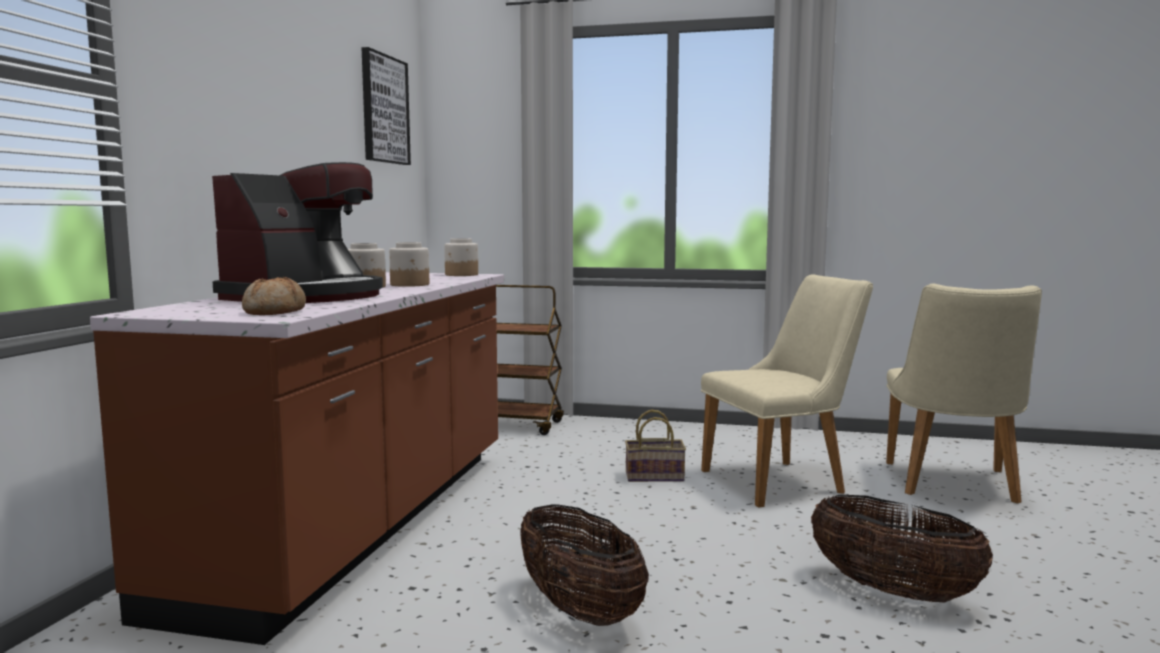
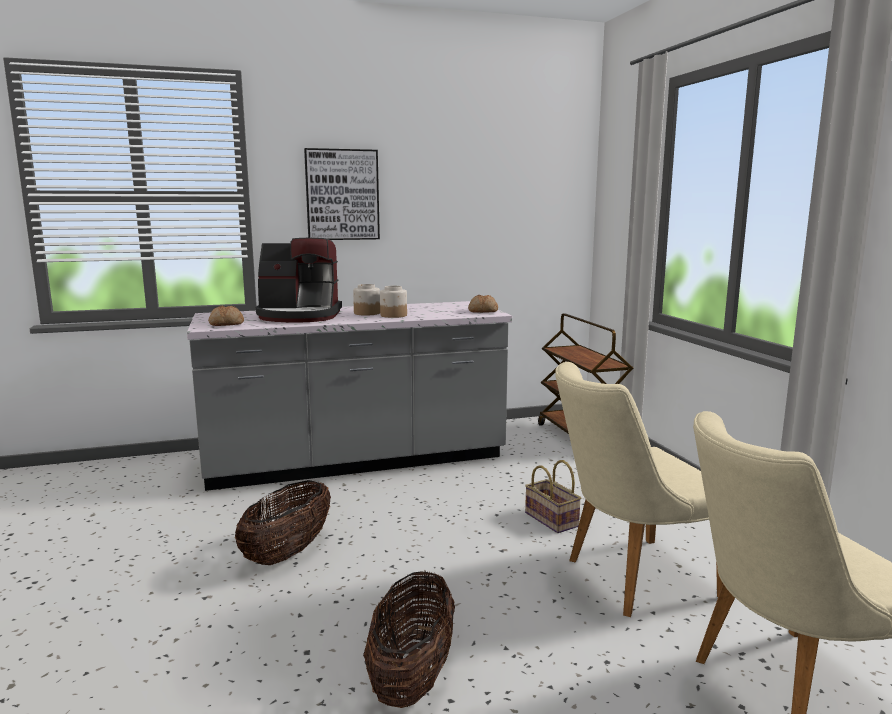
camera: 60 degrees right, 5 degrees up
(360, 523) = (356, 461): brown counter -> grey counter
(384, 109) = (527, 172): picture -> picture (342, 195)
(461, 275) = (482, 311): jar -> bread
(784, 480) = (628, 578): beige chair -> beige chair turned 120 degrees clockwise

